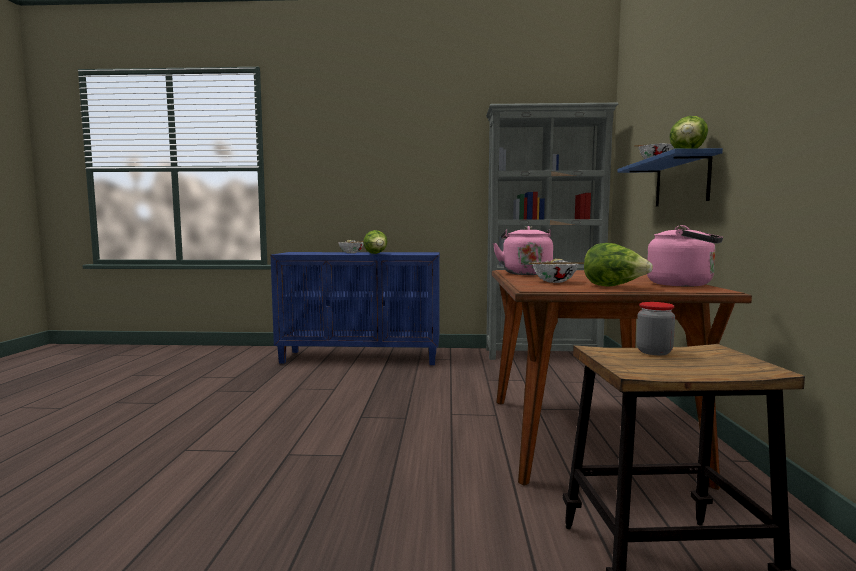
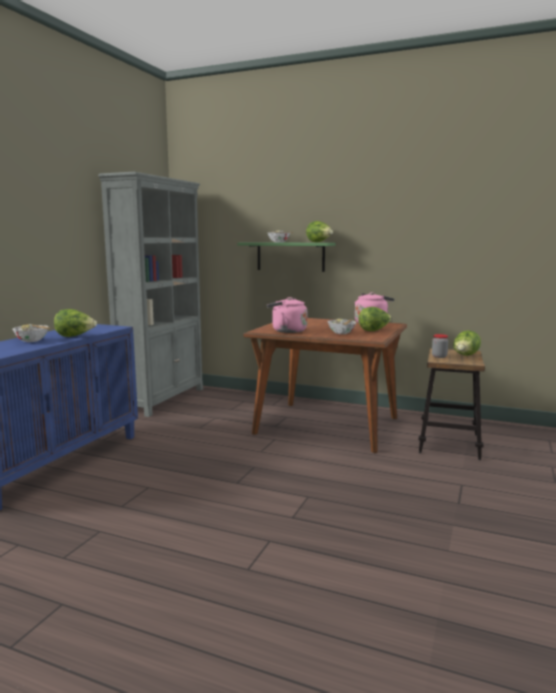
camera: 70 degrees left, 5 degrees up
(681, 182) = (290, 256): blue shelf -> green shelf
(705, 366) = (465, 356): none -> lettuce

